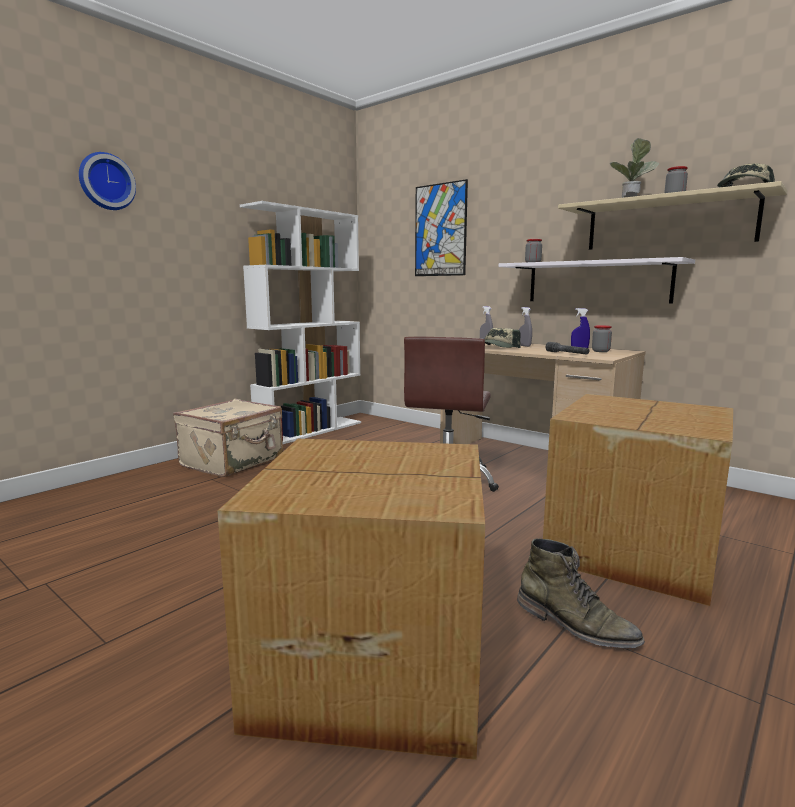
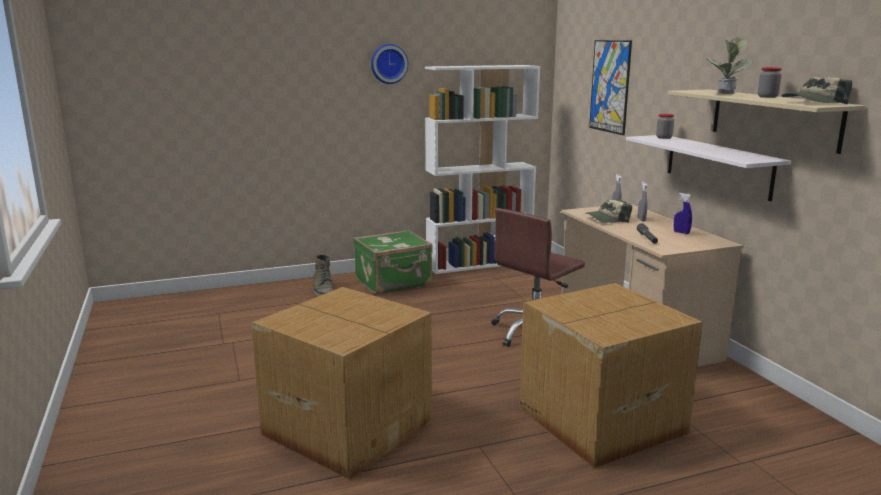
camera: 30 degrees right, 5 degrees up
(106, 182) = (317, 64): wall clock -> wall clock (388, 63)
(234, 462) = (394, 282): beige suitcase -> green suitcase
(575, 625) = (483, 448): green boot -> green boot (323, 291)
(600, 351) = (692, 239): jar -> none

